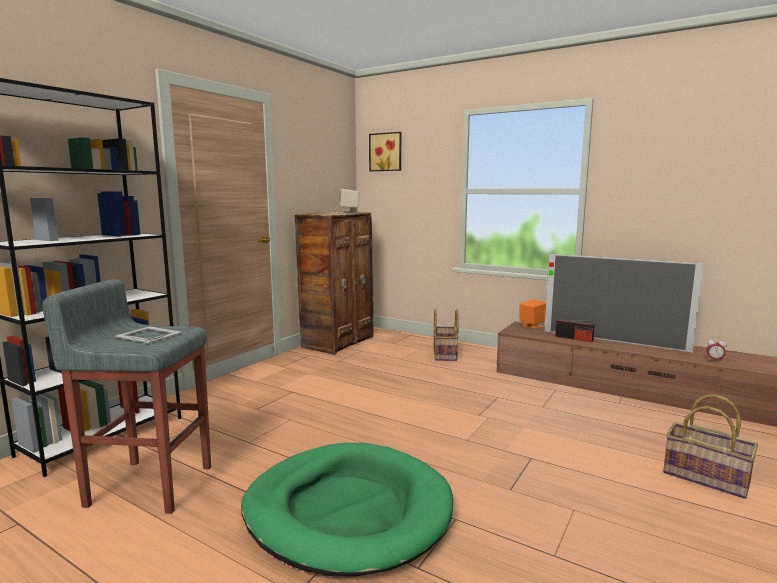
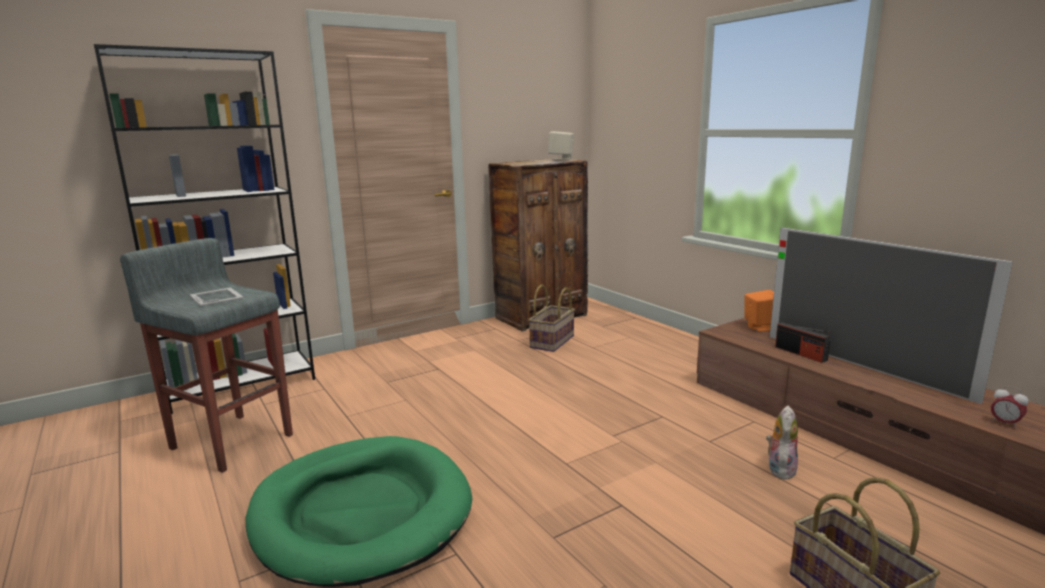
camera: 25 degrees right, 5 degrees up
(386, 152) = (619, 80): picture -> none
(445, 354) = (653, 349): basket -> basket (553, 342)
(597, 415) = (779, 468): none -> plush toy

